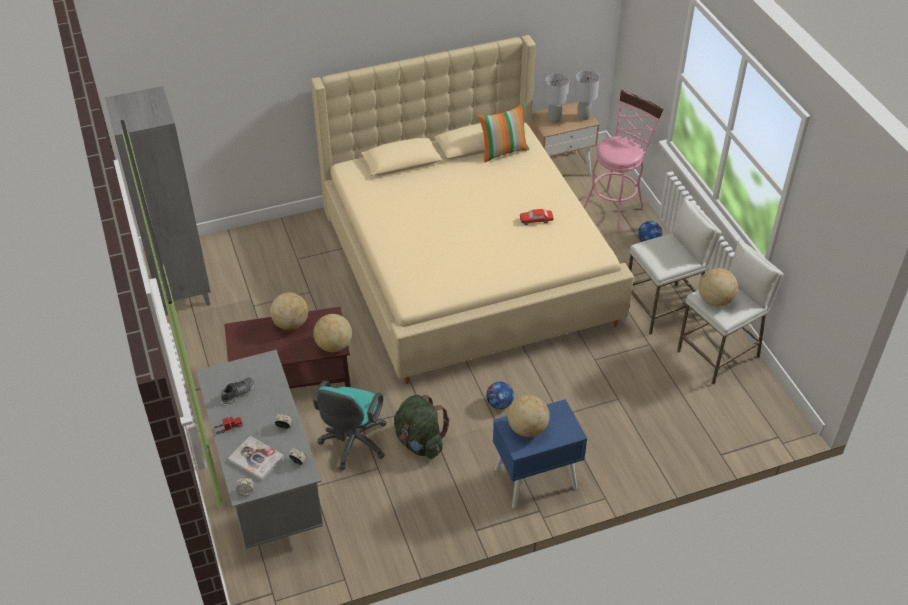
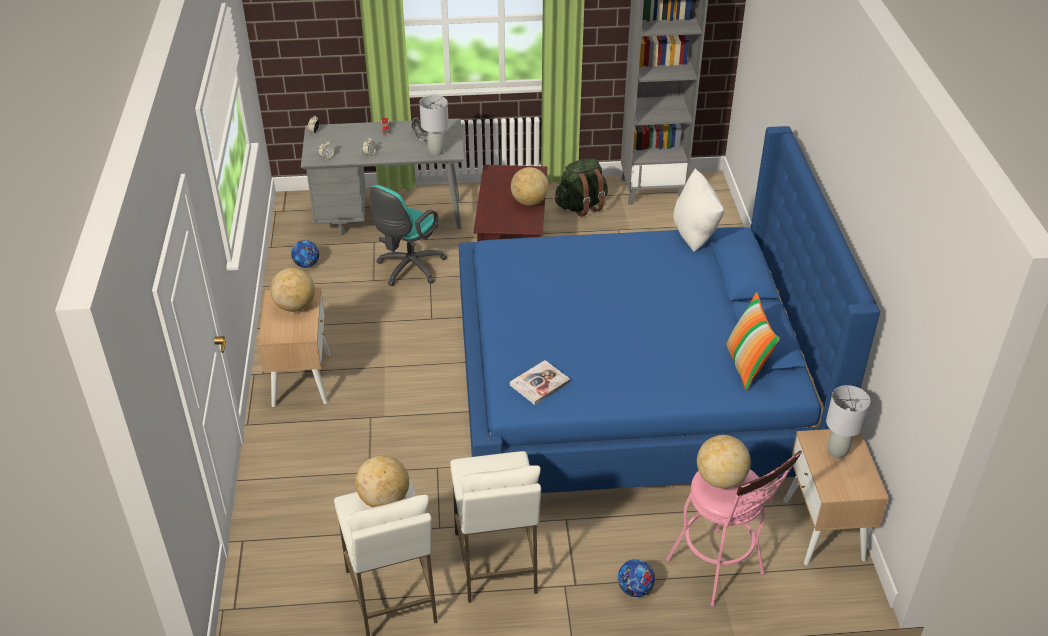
camera: 105 degrees right, 5 degrees down
(256, 459) = (343, 138): book -> book (539, 383)
(334, 346) = (488, 223): globe -> globe (720, 479)
(352, 445) = (408, 269): turquoise office chair -> turquoise office chair turned 90 degrees counterclockwise
(358, 189) = (695, 237): none -> white pillow
(420, 442) = (388, 310): green backpack -> green backpack (581, 206)
(467, 266) = (634, 391): beige bed -> blue bed
(499, 404) = (409, 374): football -> football (306, 264)
(535, 478) = (301, 379): blue nightstand -> beige nightstand
(536, 220) = (594, 365): toy car -> none
(583, 117) = (842, 488): grey table lamp -> grey table lamp (436, 152)

